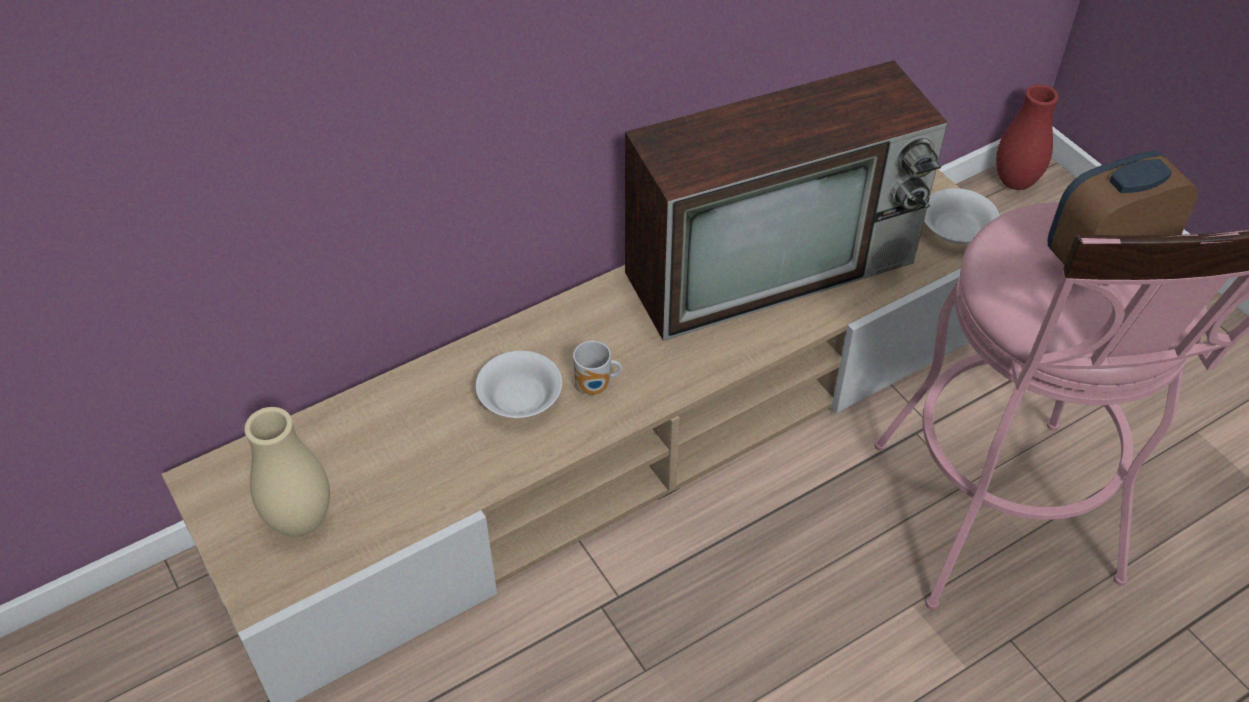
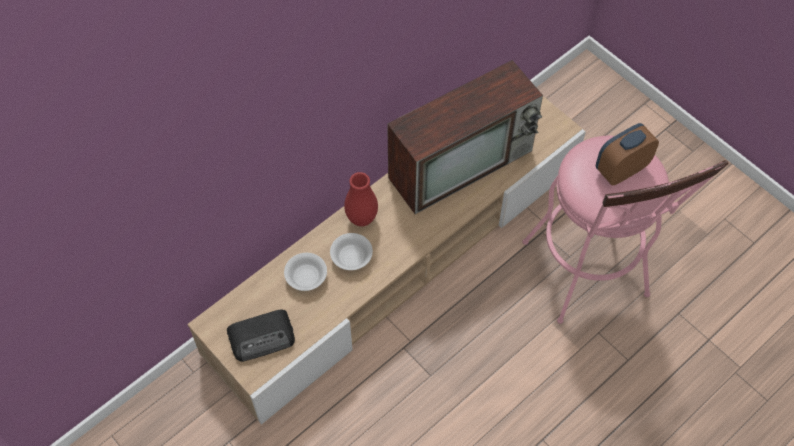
camera: 10 degrees left, 10 degrees up
(301, 520) = (262, 337): beige vase -> radio
(595, 387) = (387, 245): mug -> none
(957, 230) = (551, 128): white bowl -> white bowl (306, 277)
(1015, 182) = (577, 74): red vase -> red vase (361, 219)

